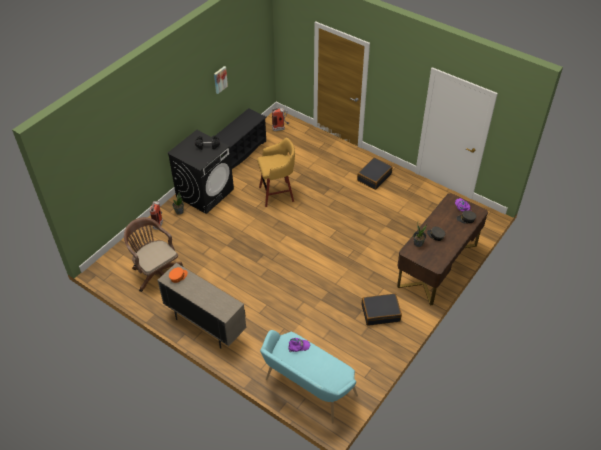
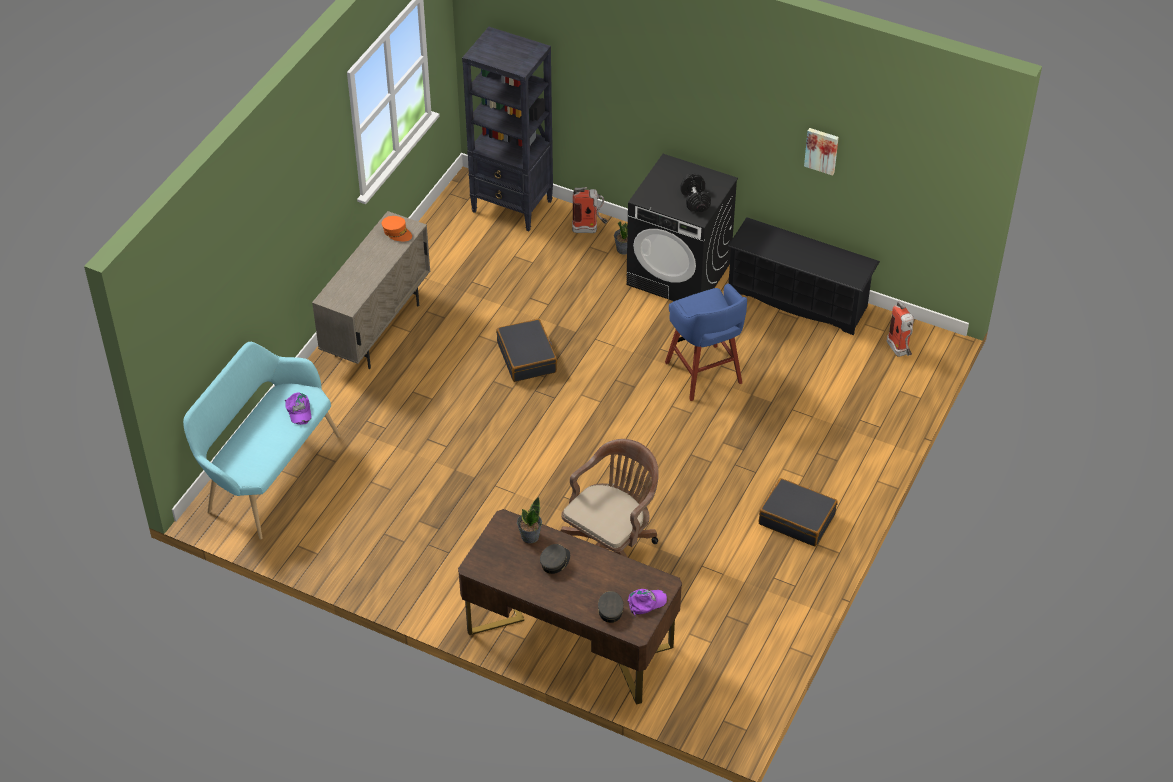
camera: 80 degrees right, 0 degrees up
(127, 253) = (512, 207): none -> black bookcase
(156, 273) = (476, 250): brown office chair -> brown office chair (611, 546)
(277, 194) = (704, 374): yellow stool -> blue stool
(380, 313) = (438, 557): black suitcase -> black suitcase (527, 357)

